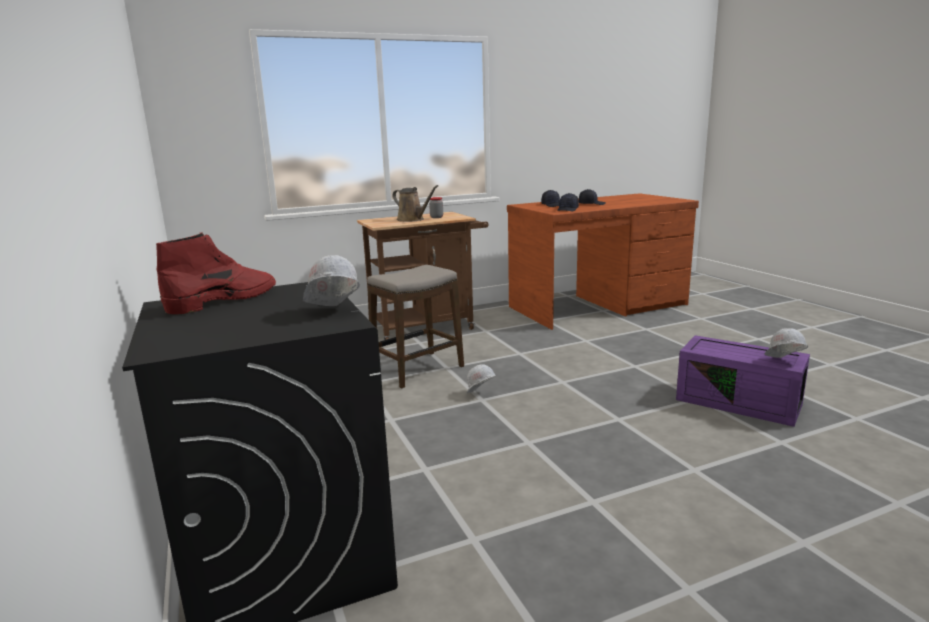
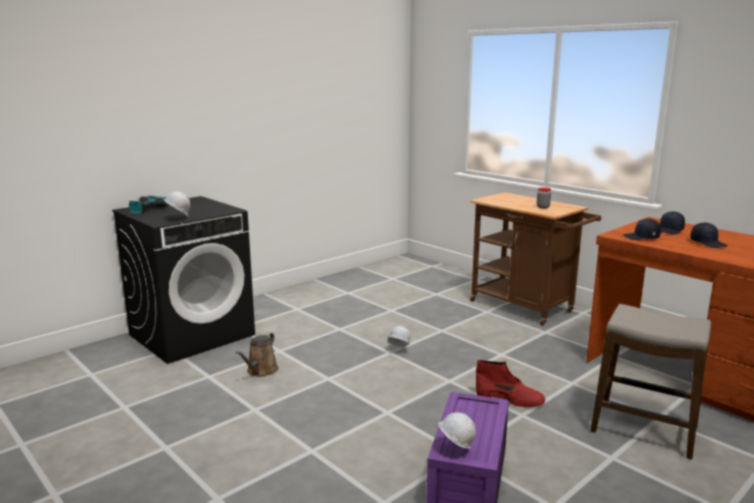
camera: 70 degrees right, 0 degrees up
(193, 336) = (145, 209): none -> power drill
(224, 300) = (202, 203): red boot -> red boot (510, 399)
(412, 219) = (520, 203): brown watering can -> brown watering can (260, 371)
(418, 370) = (428, 321): stool -> stool (644, 429)

